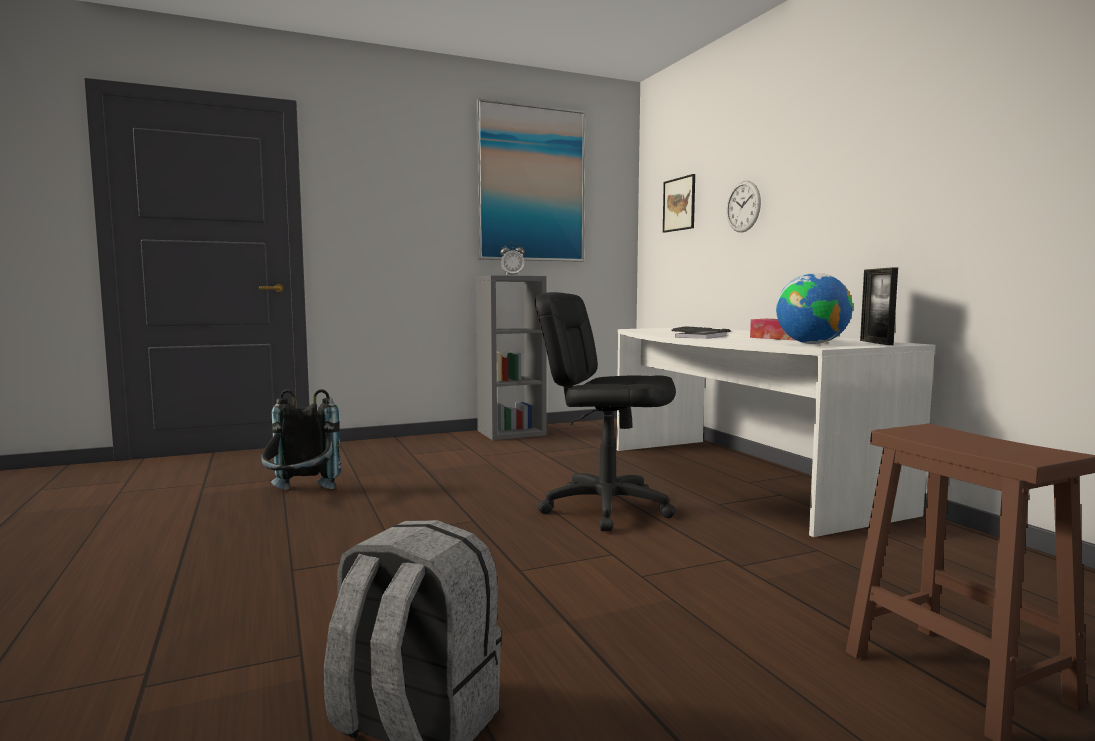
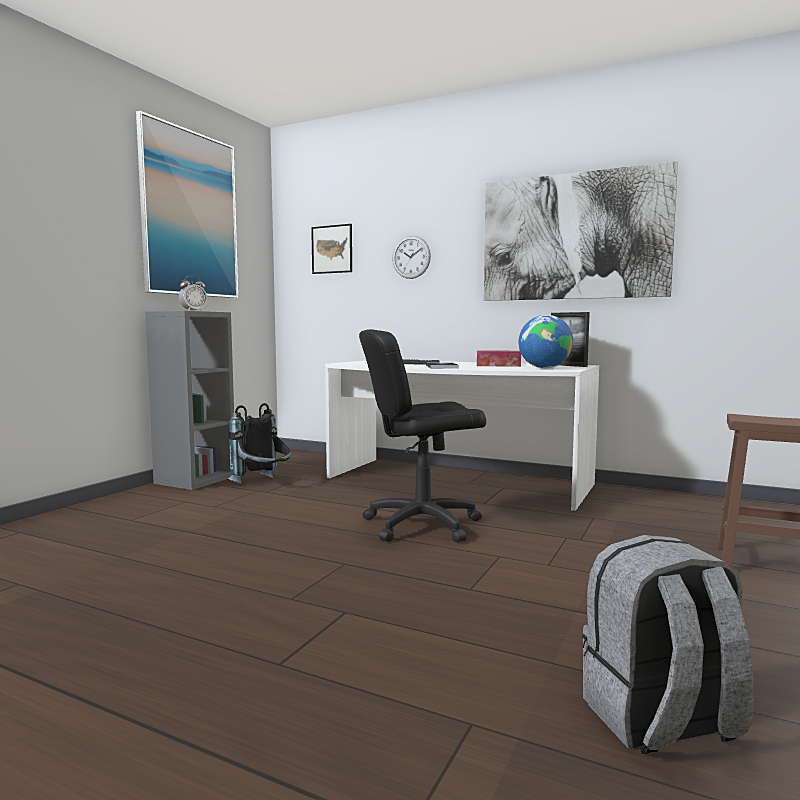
camera: 40 degrees left, 0 degrees up
(301, 495) = (96, 593): black backpack -> black backpack (263, 484)
(914, 161) = (574, 237): none -> picture

